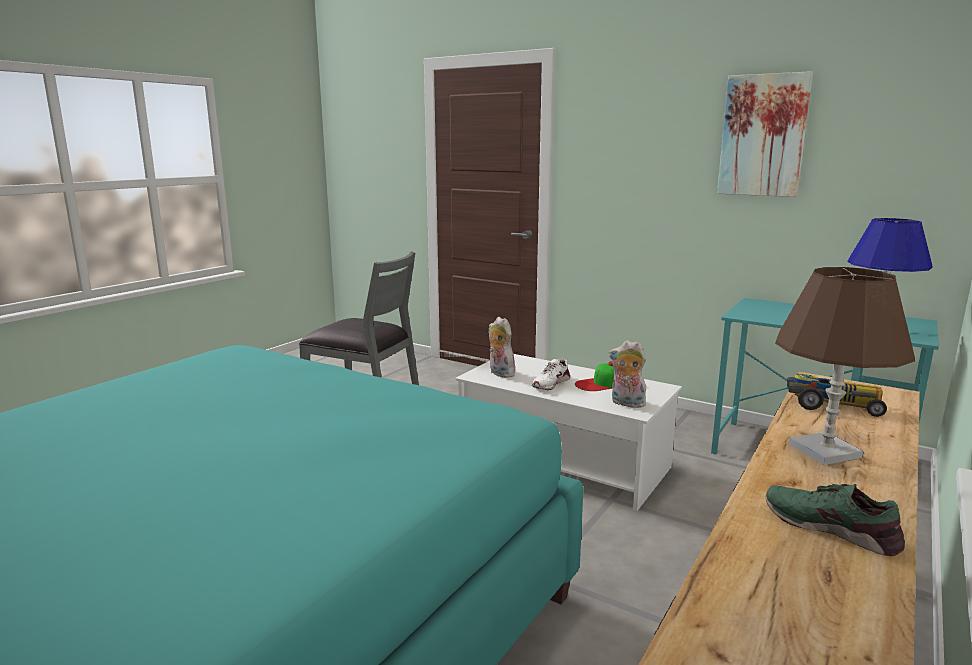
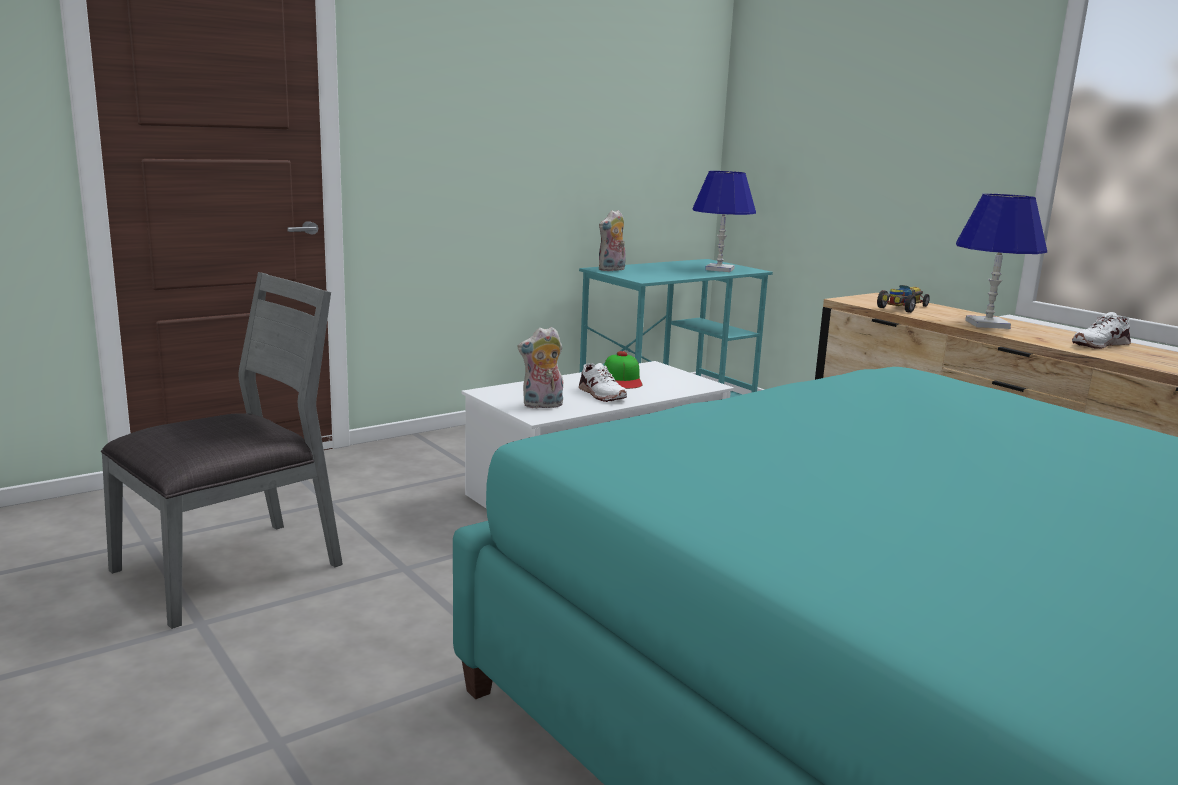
camera: 70 degrees left, 0 degrees up
(626, 403) = (686, 383): plush toy -> plush toy (612, 270)
(763, 135) = (581, 90): picture -> none
(825, 451) = (987, 324): brown table lamp -> blue table lamp
(831, 527) = (1099, 344): green shoe -> white shoe

